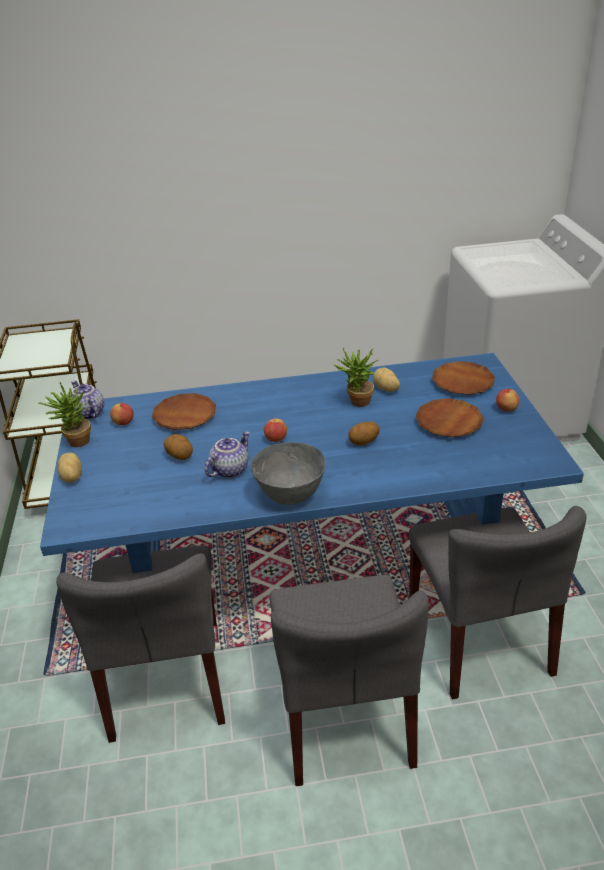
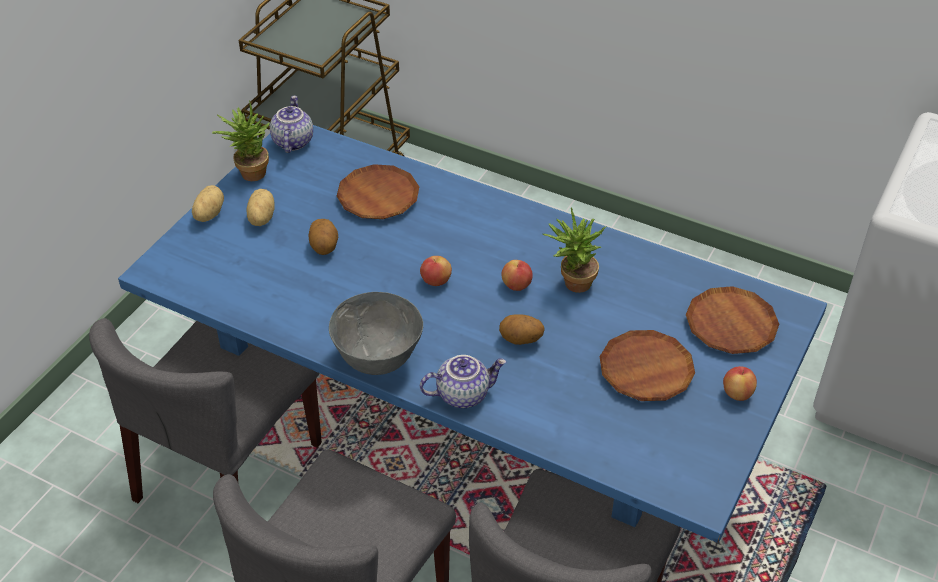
camera: 35 degrees right, 10 degrees up
(124, 423) = (313, 173): apple -> apple (516, 285)
(229, 469) = (353, 291): teapot -> teapot (463, 393)
(386, 389) = (627, 282): potato -> potato (260, 218)

